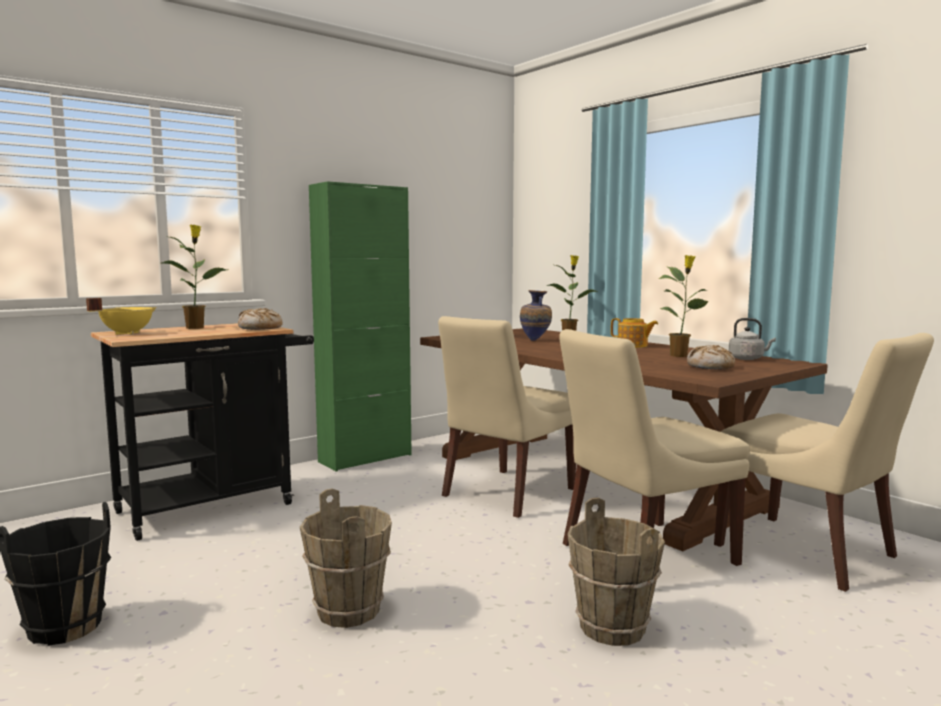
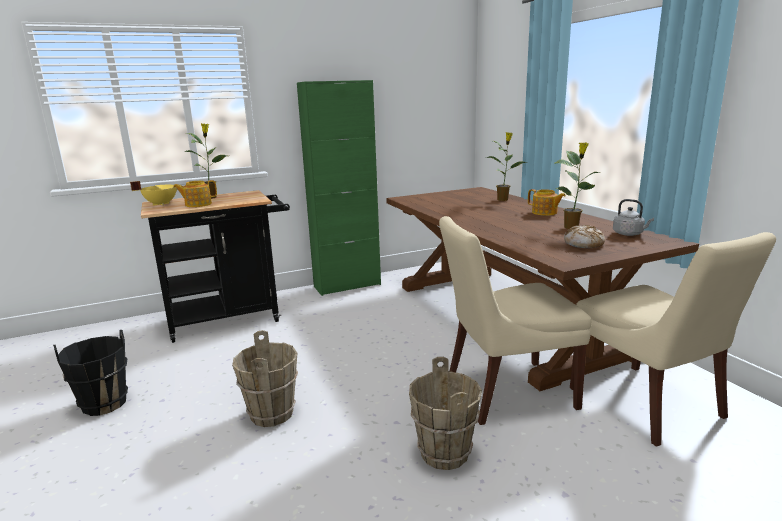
camera: 15 degrees right, 10 degrees up
(187, 333) = (197, 204): none -> teapot
(260, 328) = (250, 199): bread -> none
(506, 494) = (431, 325): beige chair -> none
(535, 341) = (470, 204): vase -> none

